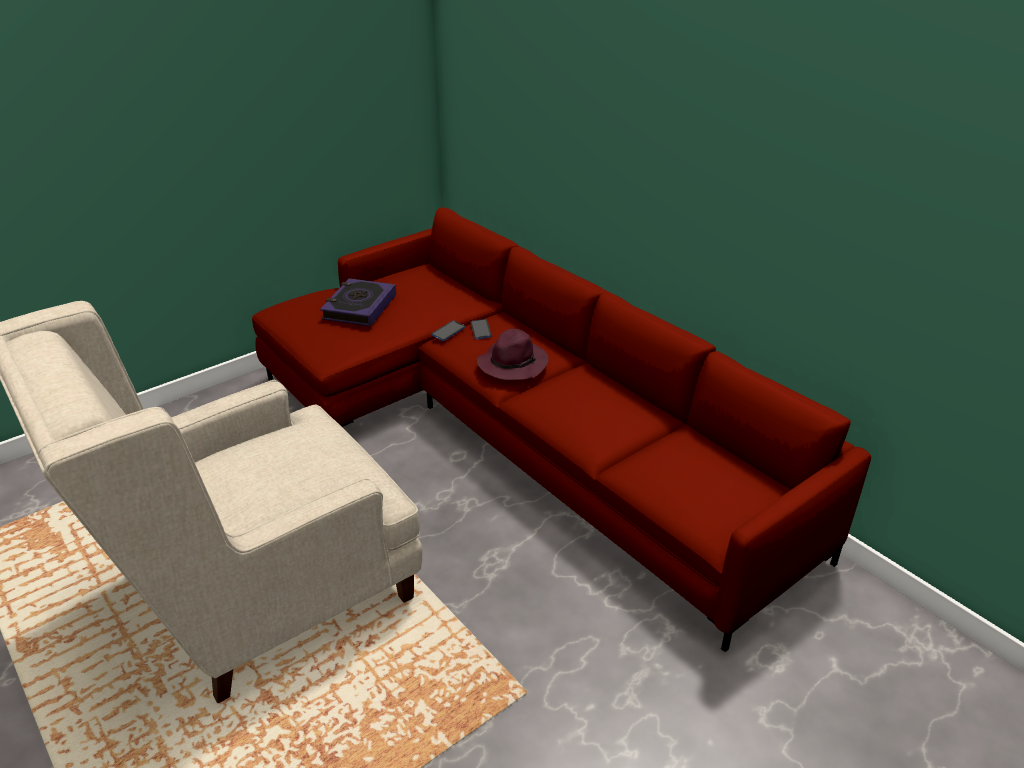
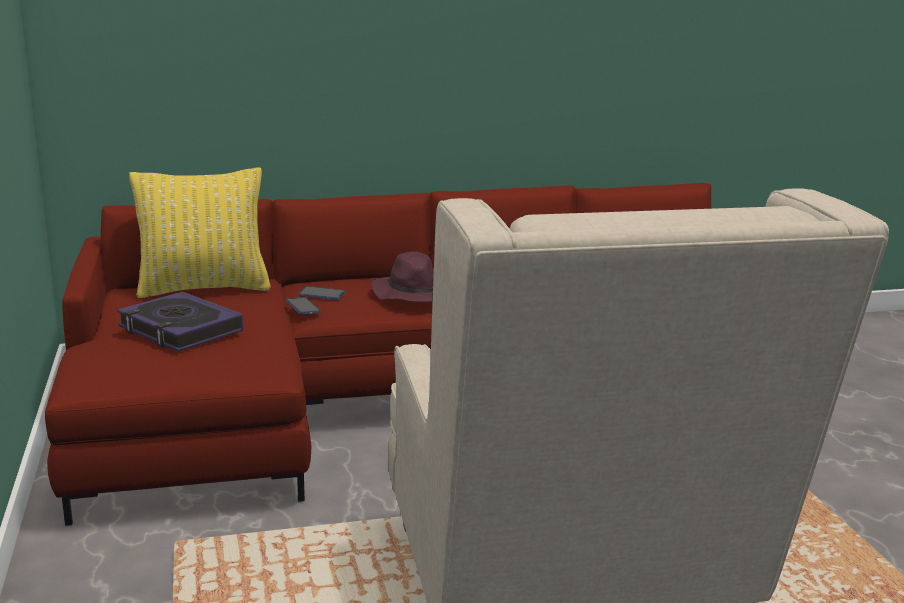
camera: 65 degrees left, 15 degrees down
(449, 288) = (204, 289): none -> yellow pillow

